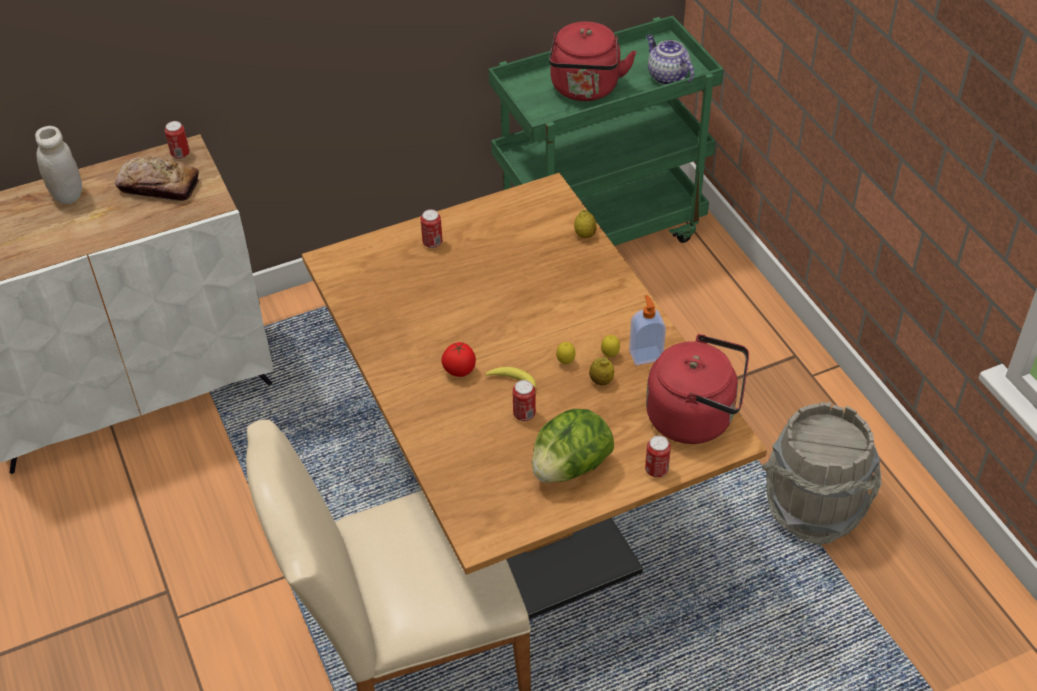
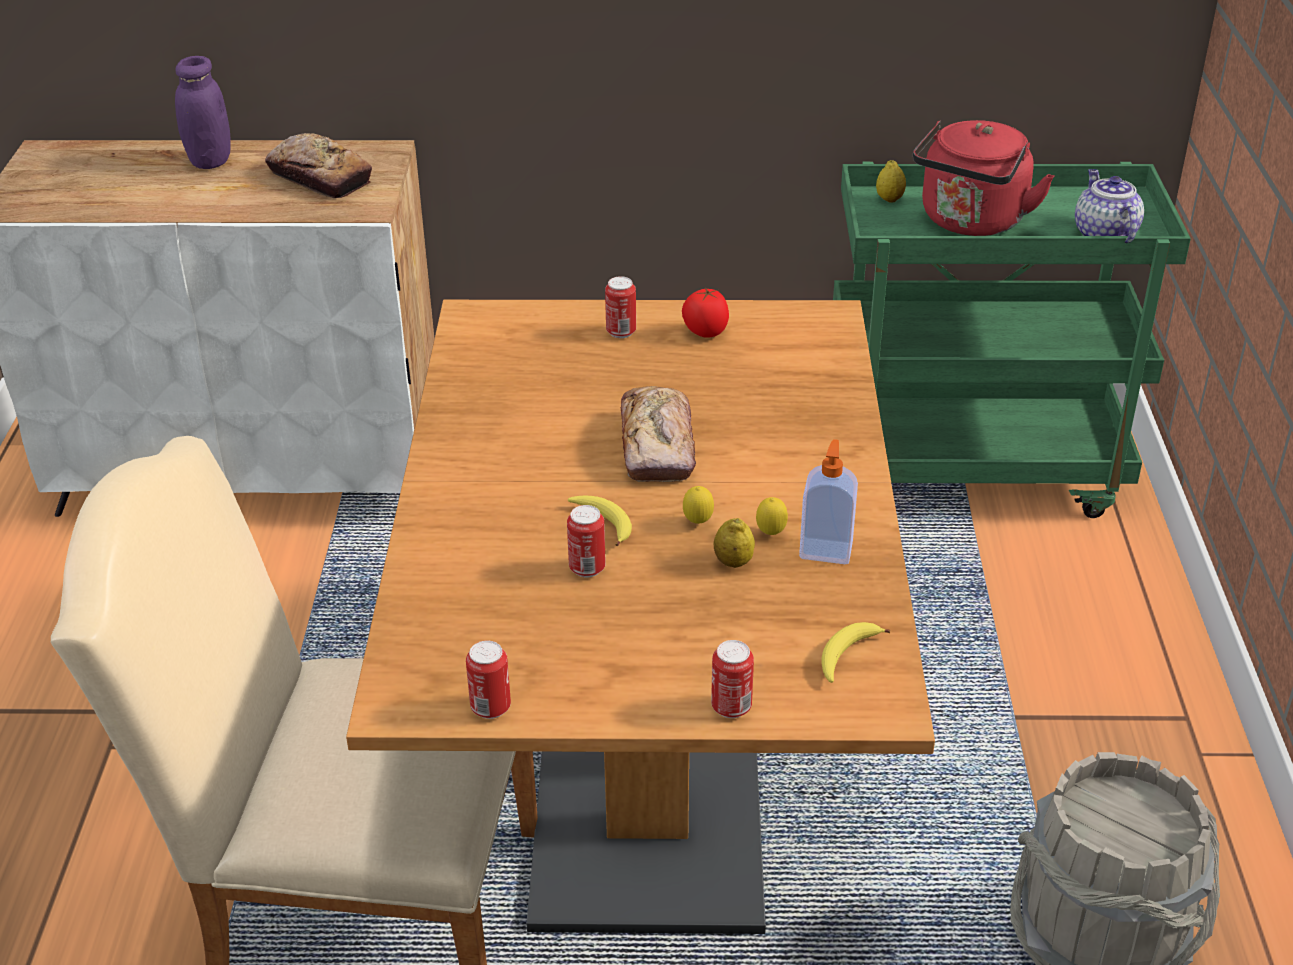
camera: 25 degrees right, 10 degrees down
(67, 195) = (210, 161): white jar -> purple jar
(180, 154) = (372, 153): can -> can (490, 708)
(459, 371) = (538, 487): tomato -> tomato (705, 333)
(509, 318) = (657, 446): none -> bread
(570, 467) = (602, 657): lettuce -> none
(585, 235) = (843, 379): lemon -> lemon (889, 199)
(696, 417) = (847, 656): red kettle -> banana

